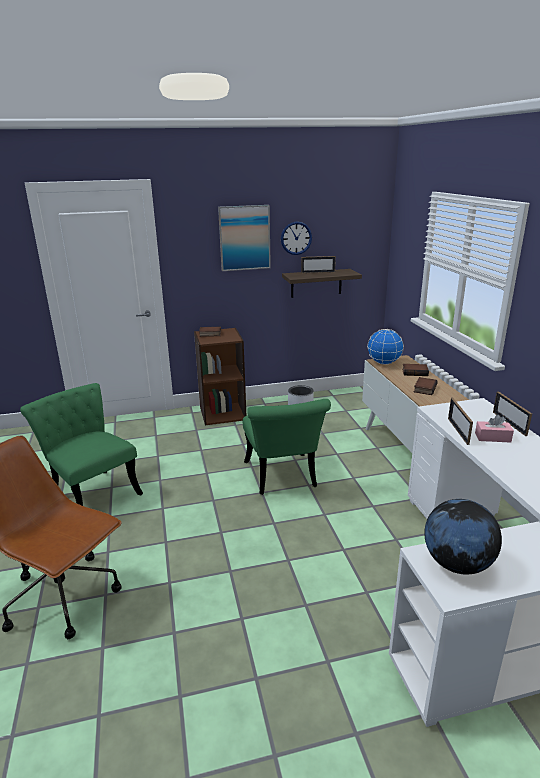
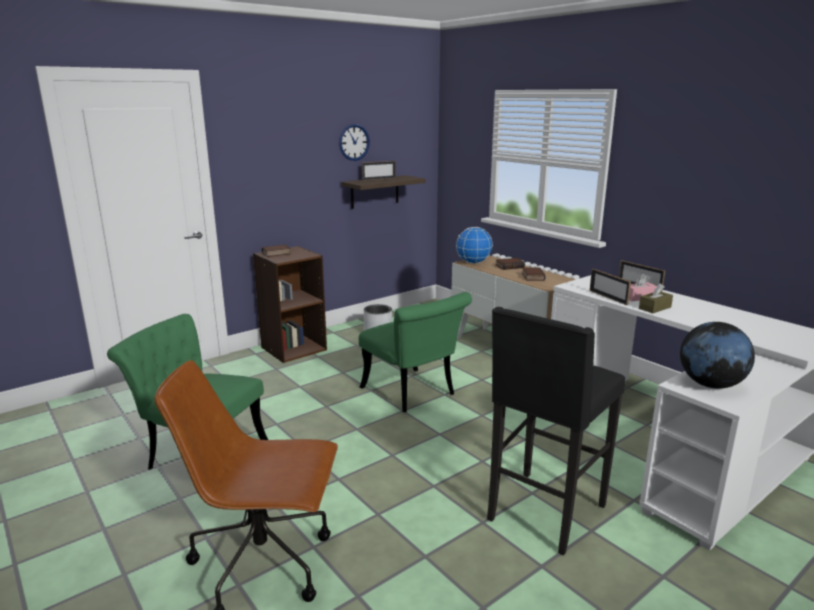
camera: 25 degrees left, 5 degrees down
(244, 238) = (303, 142): picture -> none
(299, 629) = (544, 513): none -> black stool
(494, 454) = (655, 308): none -> brown tissue box

